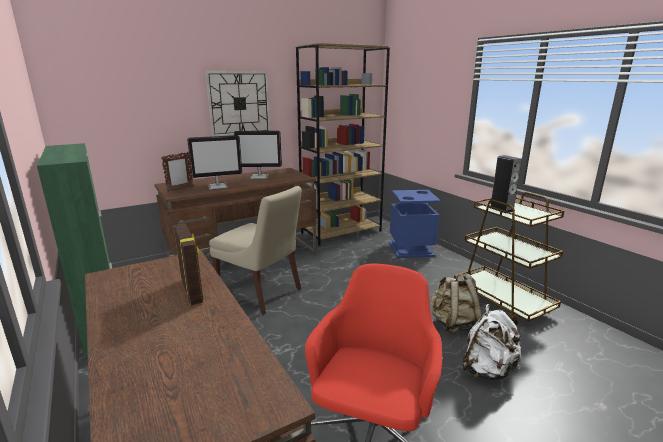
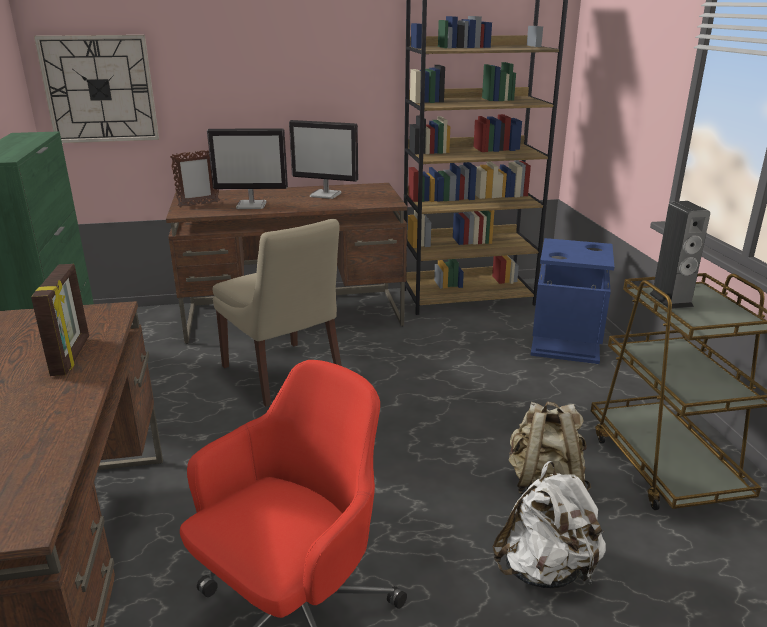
camera: 20 degrees right, 5 degrees up
(239, 103) = (308, 75): wall clock -> wall clock (99, 89)

